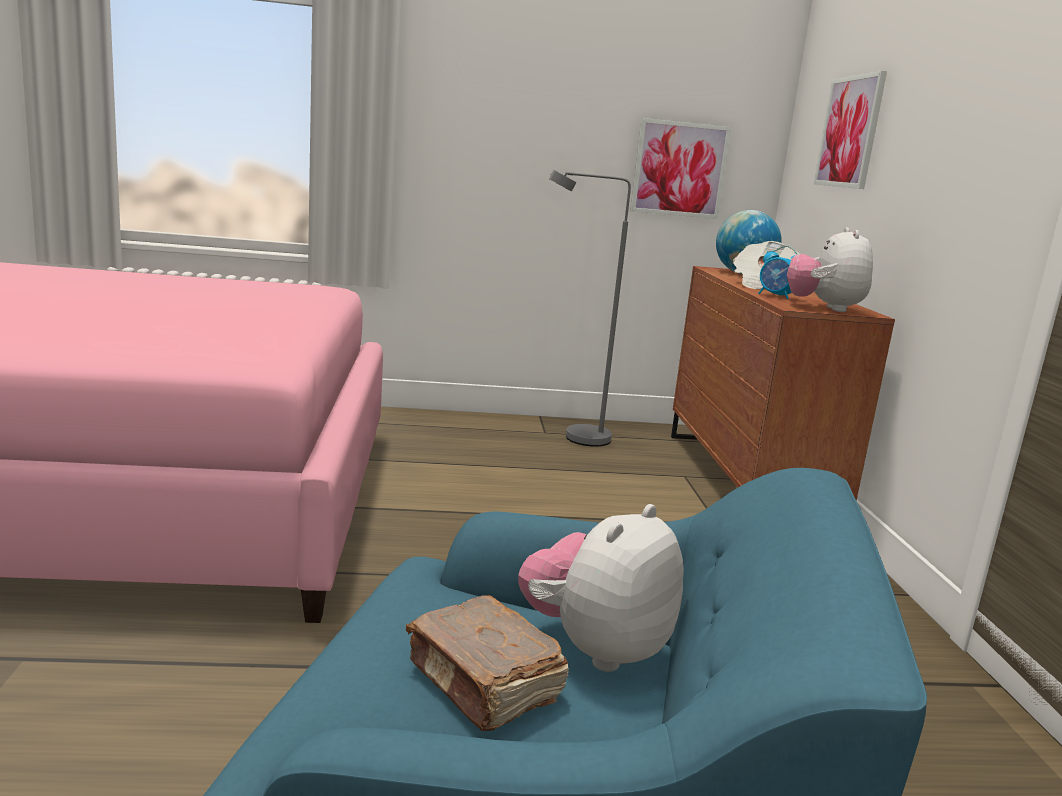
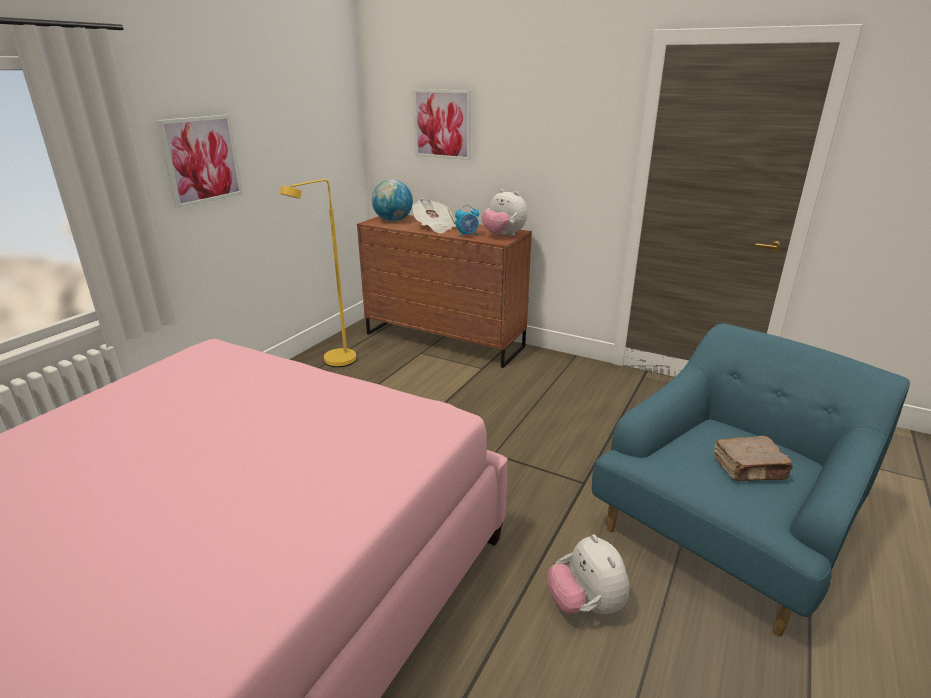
camera: 55 degrees left, 10 degrees up
(575, 437) = (333, 363): grey floor lamp -> yellow floor lamp
(596, 648) = (720, 435): plush toy -> plush toy (585, 605)
(679, 169) = (319, 158): picture -> picture (201, 160)

